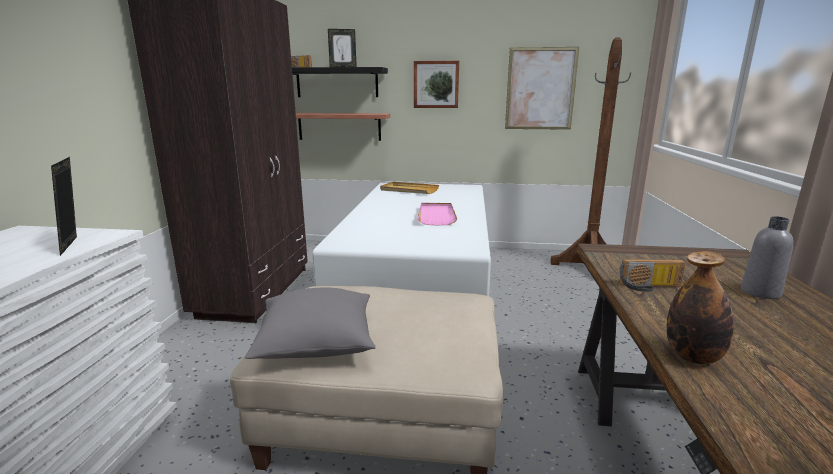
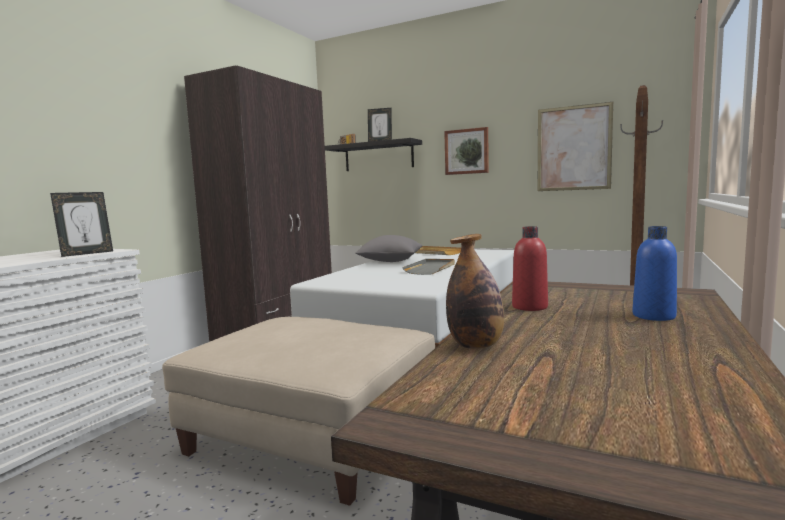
camera: 20 degrees right, 10 degrees down
(75, 245) = (86, 253): picture frame -> picture frame turned 135 degrees counterclockwise
(316, 344) = (238, 347): grey pillow -> grey pillow (390, 261)
(339, 126) = (380, 196): shelf -> none
(436, 216) = (431, 269): pink tray -> grey tray
(650, 287) = (529, 307): radio -> red bottle
(760, 292) = (653, 316): grey bottle -> blue bottle

